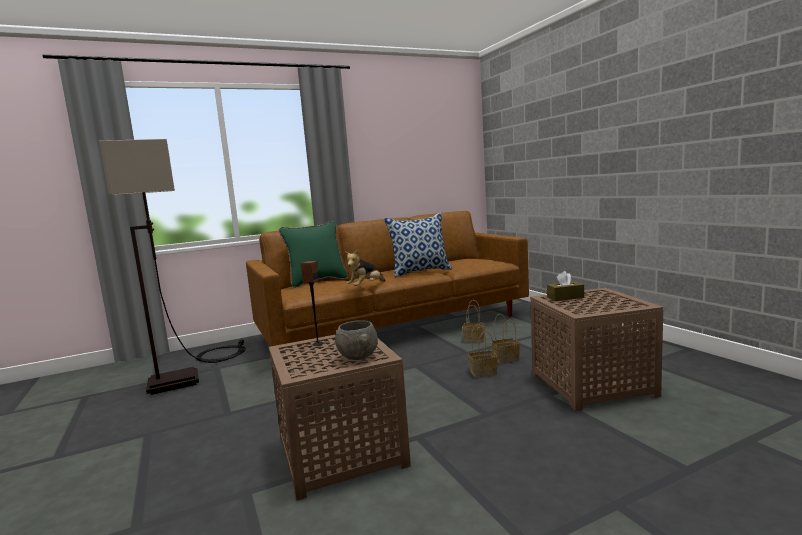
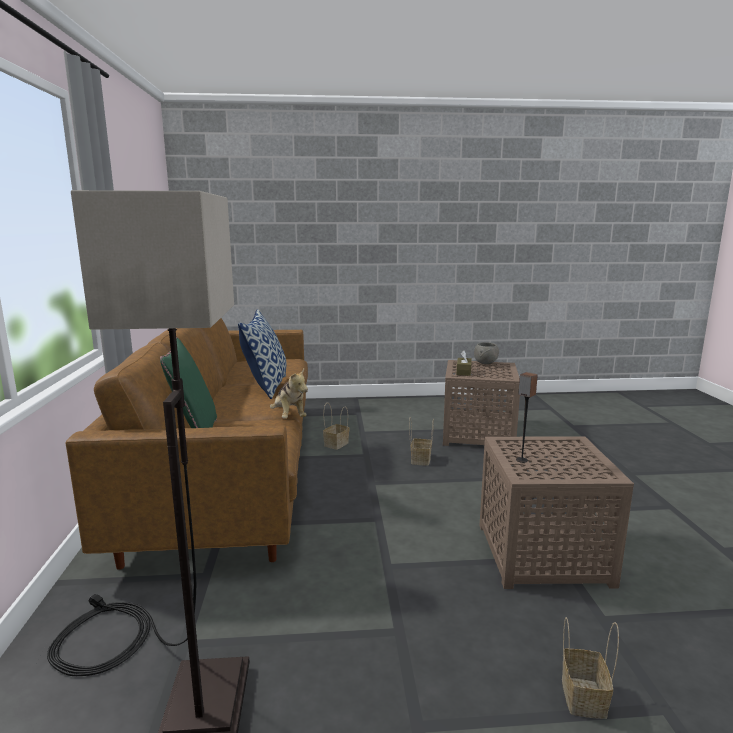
camera: 70 degrees left, 5 degrees up
(358, 358) = (577, 449): grey bowl -> grey bowl (486, 363)
(506, 358) = (399, 444): basket -> basket (582, 695)

